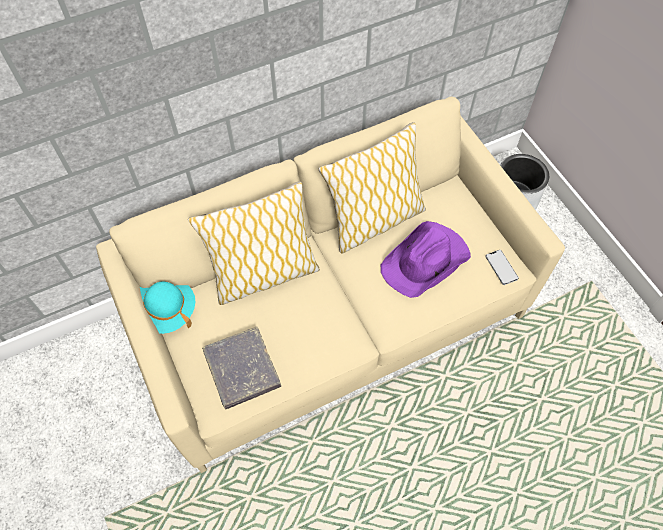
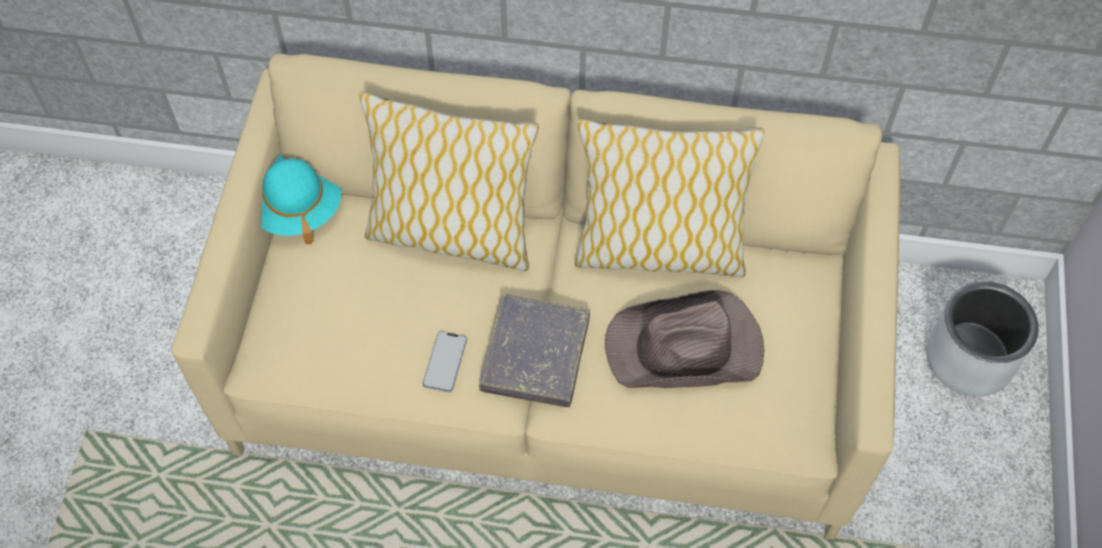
camera: 35 degrees right, 0 degrees up
(242, 369) = (330, 337): grey book -> grey book (535, 354)
(426, 261) = (686, 349): purple hat -> brown hat
(501, 267) = (790, 425): phone -> phone (445, 362)

